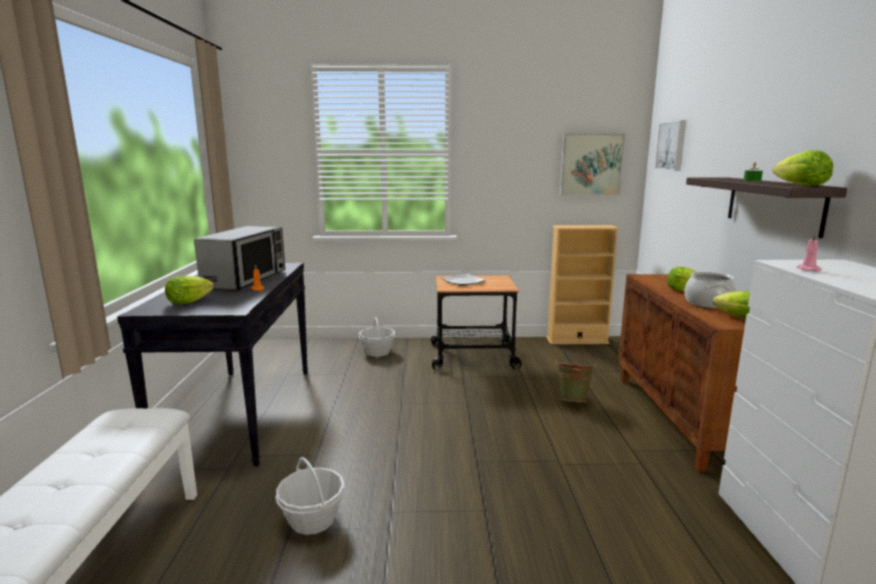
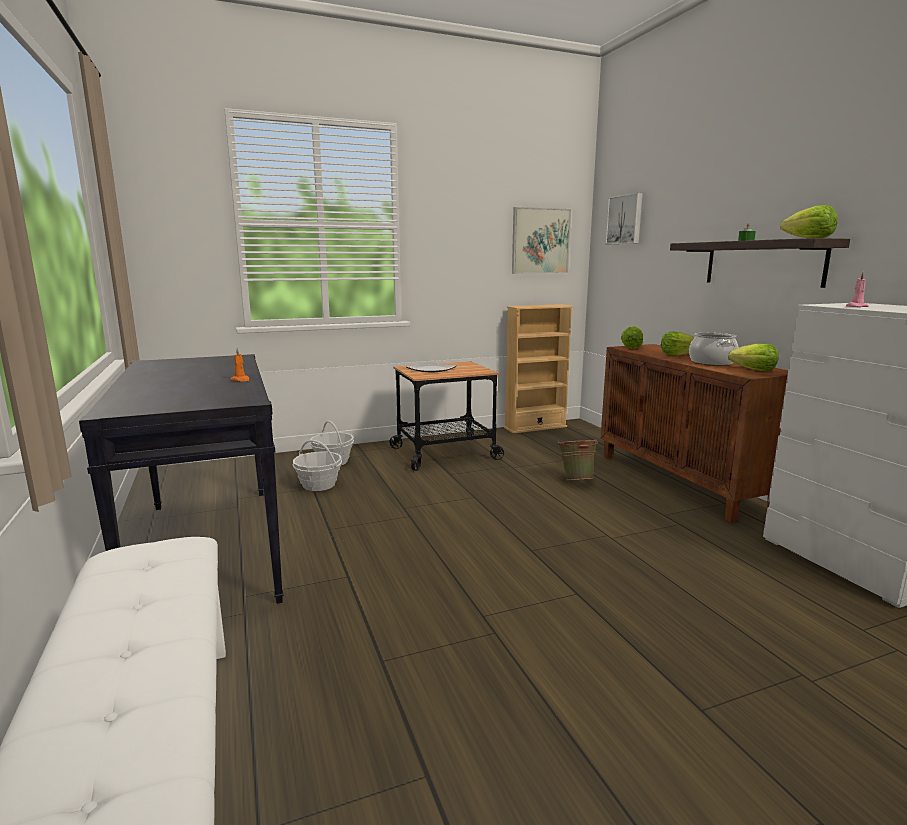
camera: 20 degrees left, 0 degrees up
(188, 302) = (165, 398): lettuce -> lettuce (631, 347)
(246, 279) = (206, 372): microwave -> none
(312, 519) = (400, 644): basket -> basket (319, 485)

